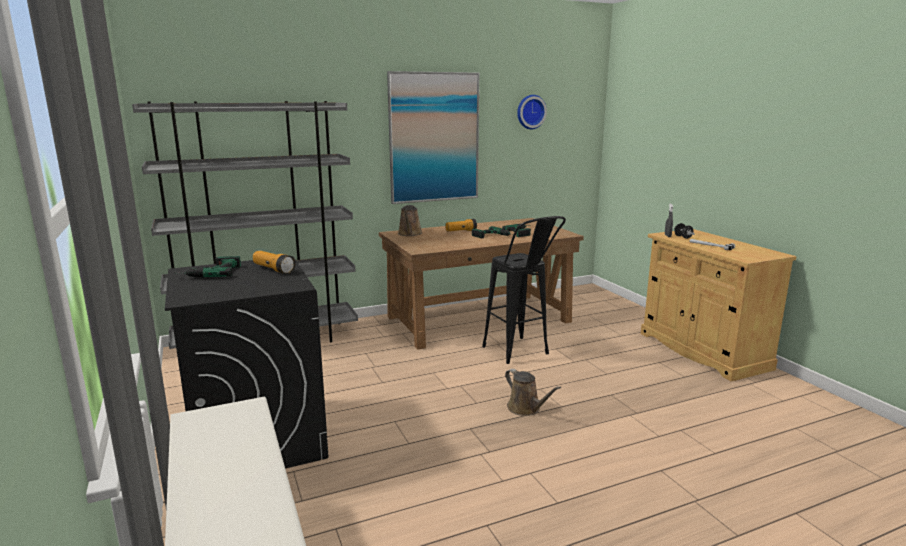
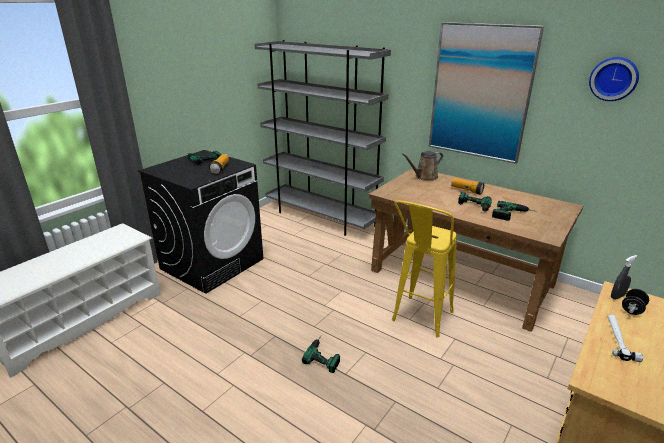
camera: 60 degrees right, 10 degrees up
(520, 354) = (419, 322): black stool -> yellow stool
(526, 409) = (324, 354): brown watering can -> power drill

